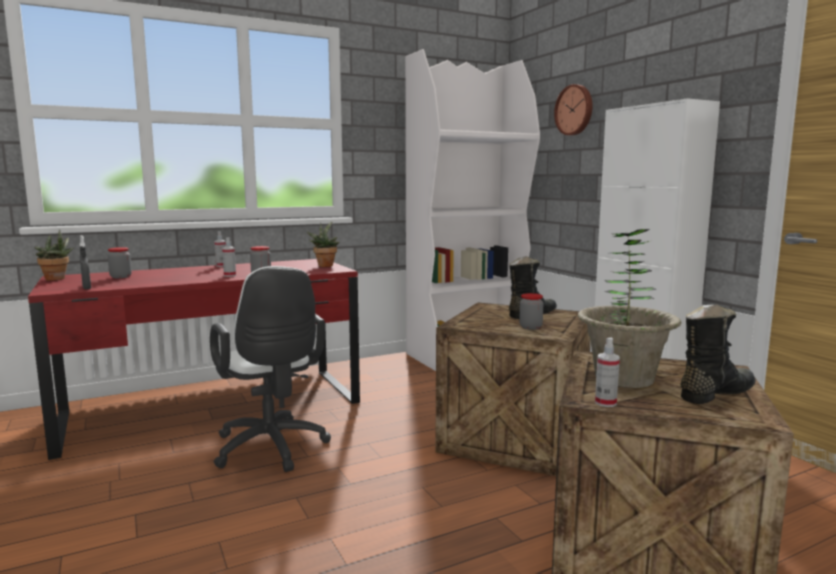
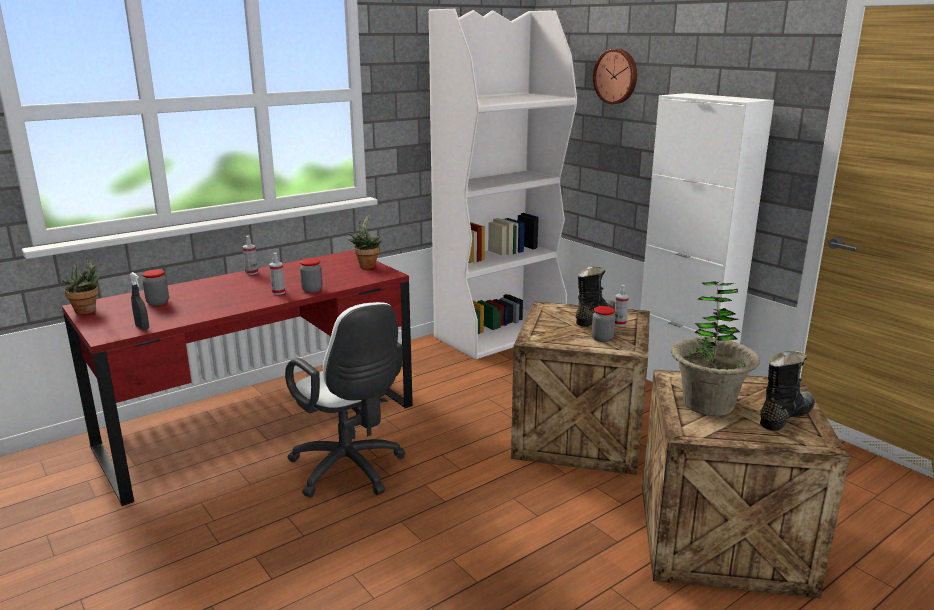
camera: 10 degrees left, 10 degrees up
(605, 403) = (703, 436): spray bottle -> spray bottle (620, 323)

